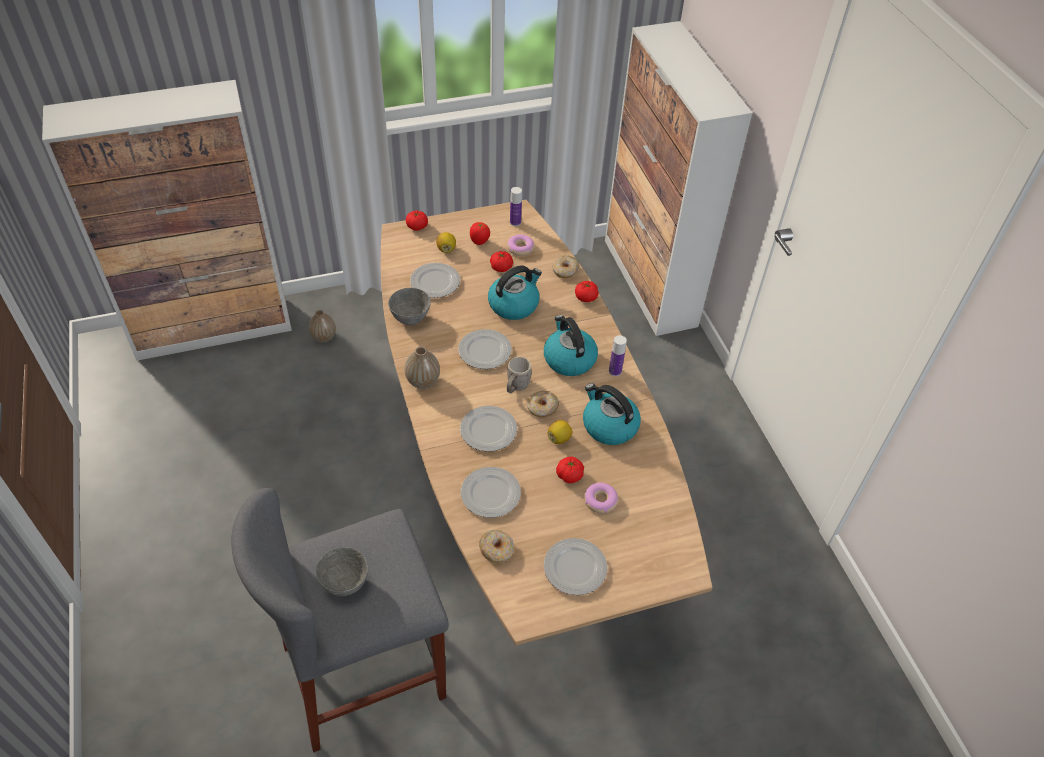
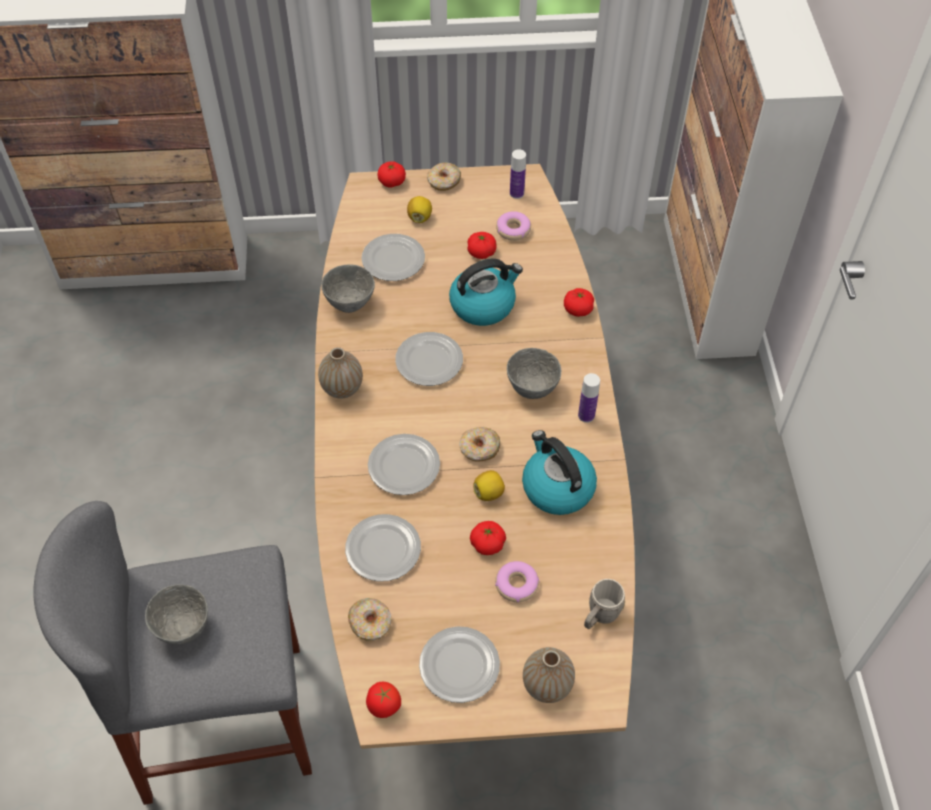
camera: 15 degrees right, 5 degrees up
(324, 337) = (281, 294): vase -> vase (547, 685)
(479, 242) = (463, 214): tomato -> tomato (384, 708)
(516, 387) = (454, 415): grey mug -> grey mug (599, 616)
(565, 271) = (562, 269): donut -> donut (444, 181)
(568, 359) = (531, 389): kettle -> grey bowl

